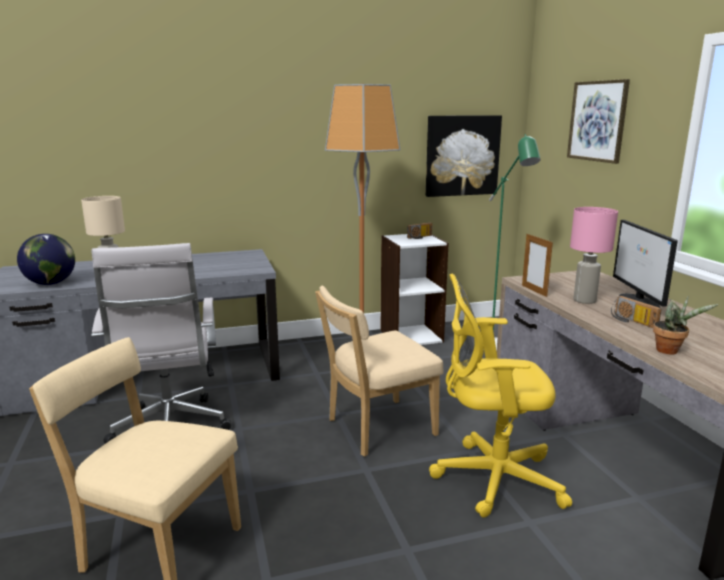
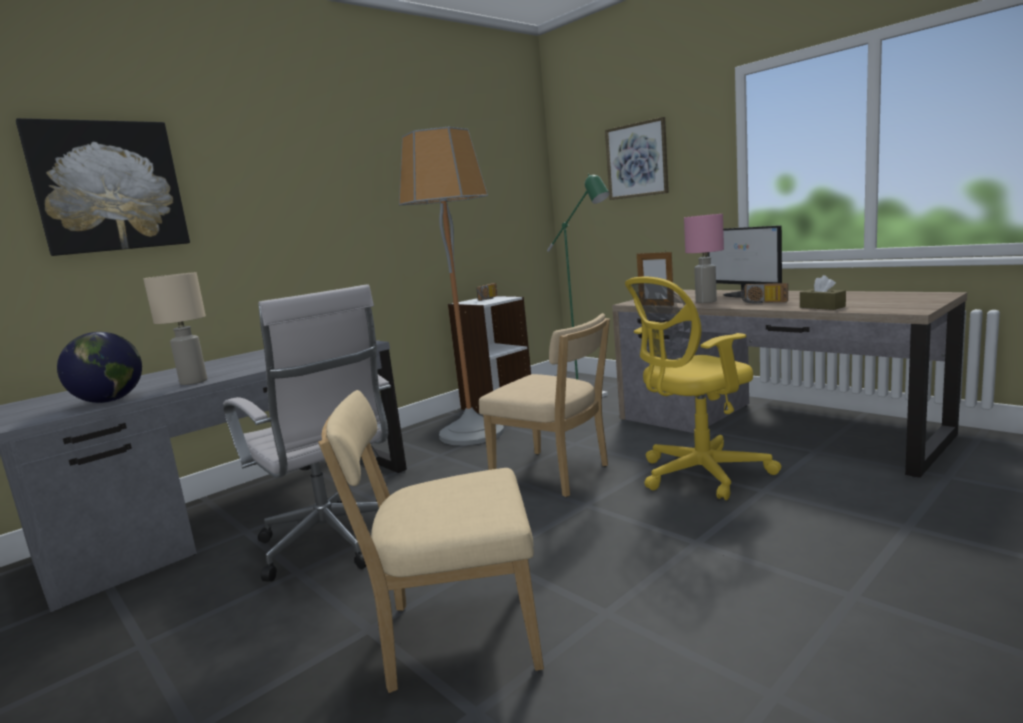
camera: 25 degrees left, 5 degrees down
(376, 428) = (555, 475): beige chair -> beige chair turned 90 degrees counterclockwise
(462, 155) = (505, 214): picture -> picture (108, 187)
(670, 351) = (822, 307): potted plant -> brown tissue box

